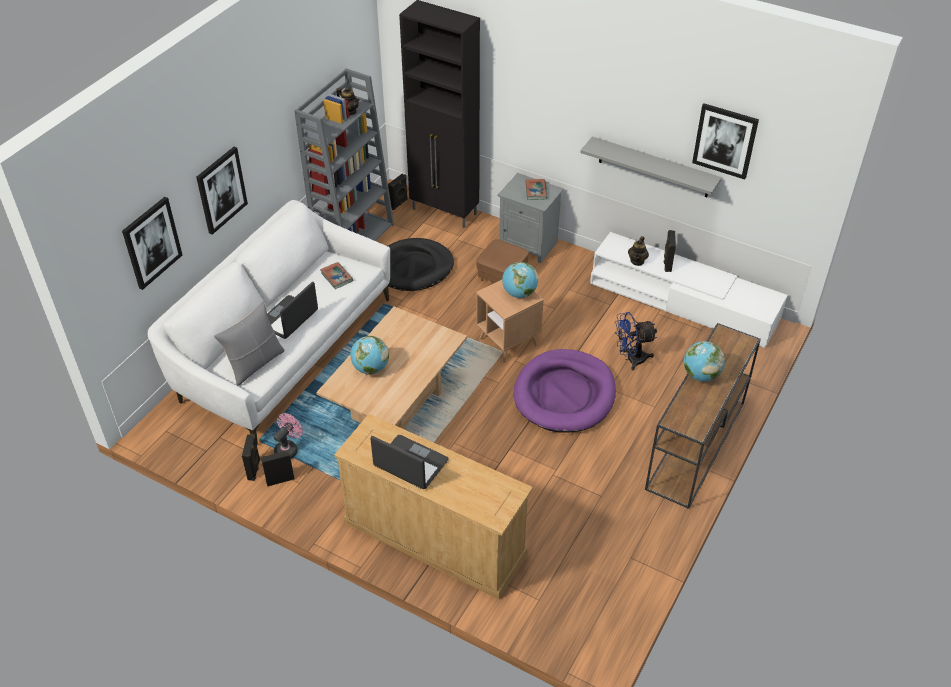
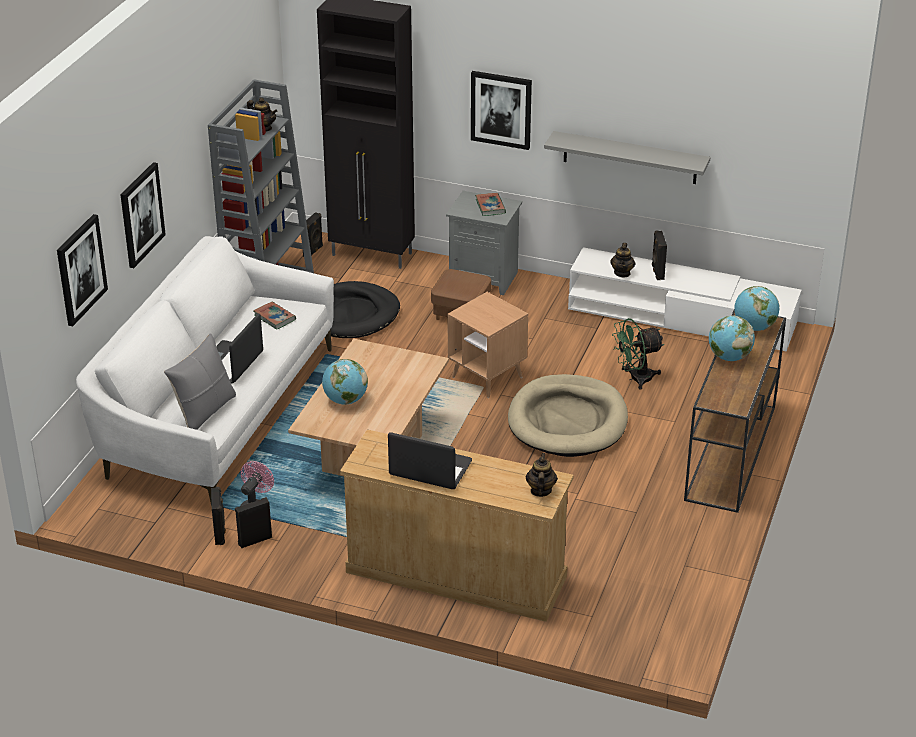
camera: 10 degrees left, 10 degrees down
(499, 501) = (540, 490): none -> teapot
(519, 293) = (498, 310): globe -> globe (754, 327)
(564, 394) = (567, 421): purple dog bed -> beige dog bed
(631, 359) = (635, 379): blue fan -> green fan
(725, 140) = (710, 112): picture -> picture (501, 109)

